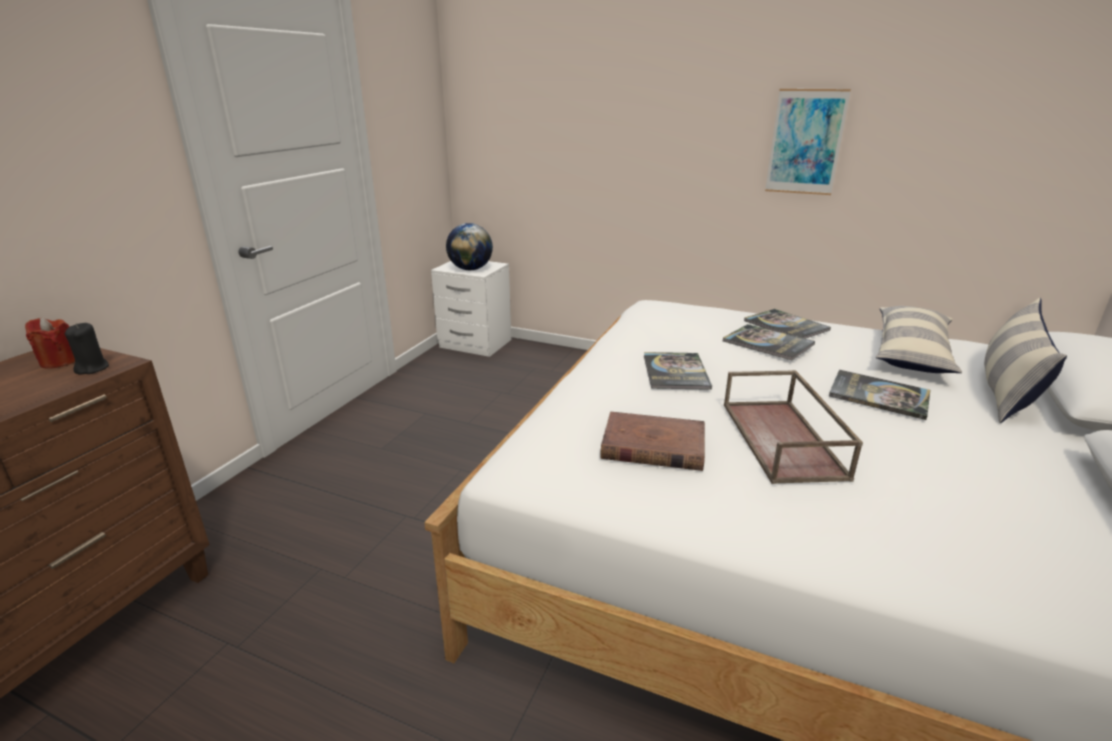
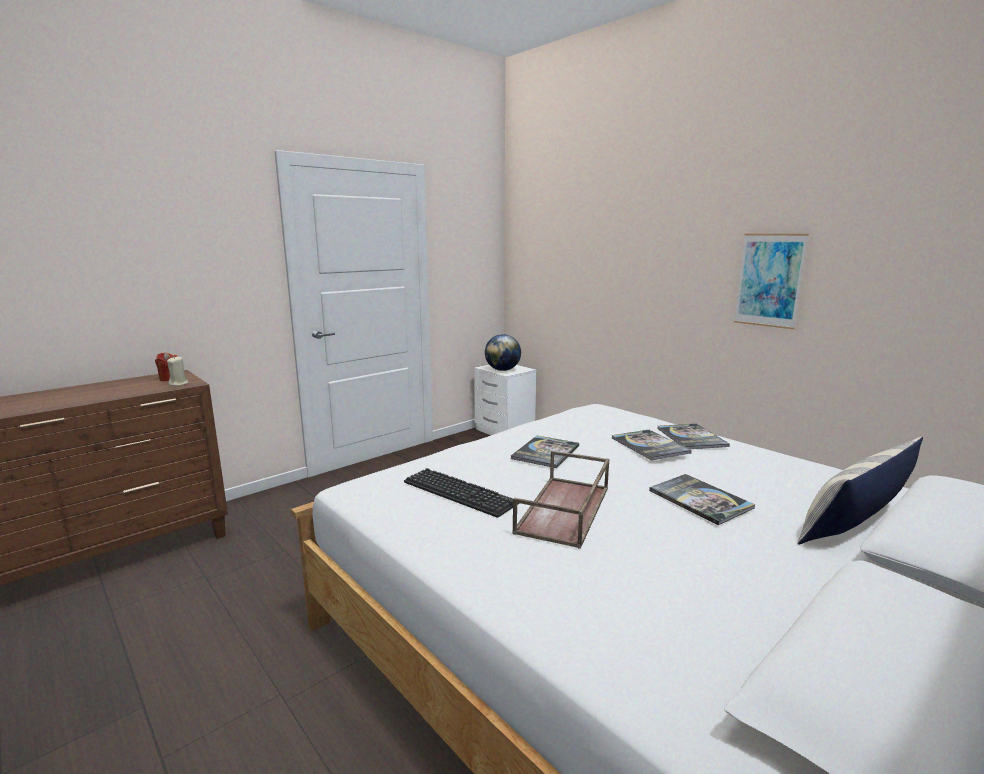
camera: 25 degrees right, 10 degrees down
(92, 368) = (179, 384): black candle -> beige candle
(652, 446) = (459, 493): brown book -> keyboard
(911, 353) = (791, 477): pillow -> none

